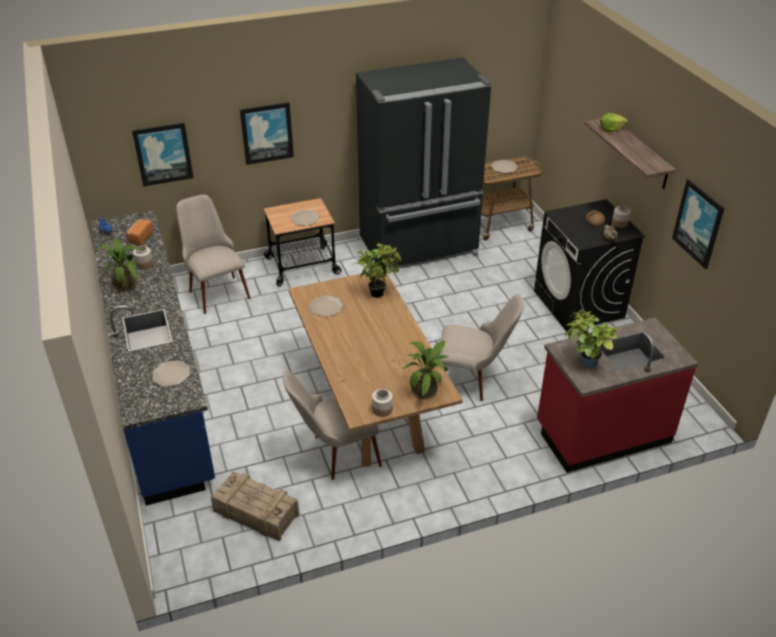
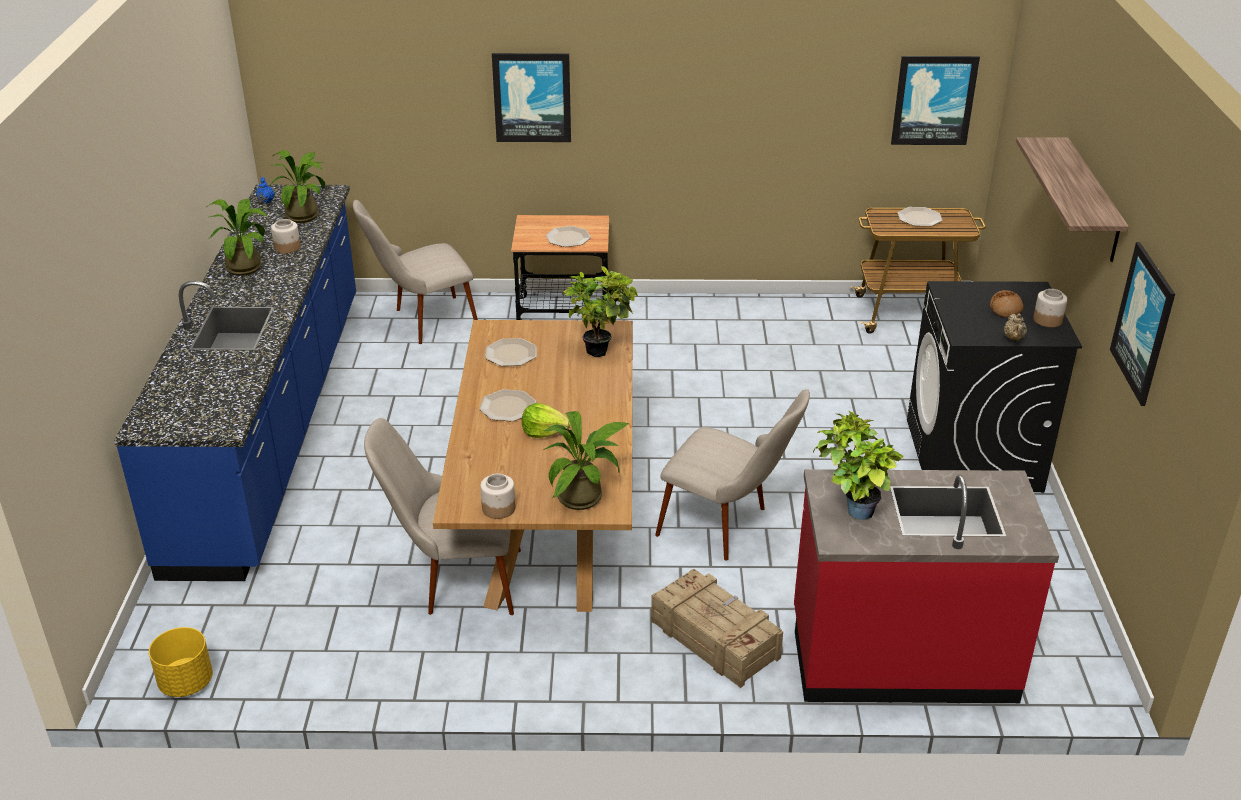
camera: 20 degrees right, 5 degrees down
(140, 238) = (305, 215): bread -> potted plant
(163, 154) = (374, 103): picture -> picture (933, 100)
(171, 374) = (224, 389): plate -> plate (508, 406)
(208, 565) = (186, 683): none -> yellow planter
(215, 289) = (422, 323): beige chair -> beige chair turned 105 degrees counterclockwise
(256, 512) = (294, 629): crate -> crate (715, 638)
(420, 248) = (756, 325): black fridge -> none
(611, 129) = (1055, 154): lettuce -> lettuce (544, 431)

